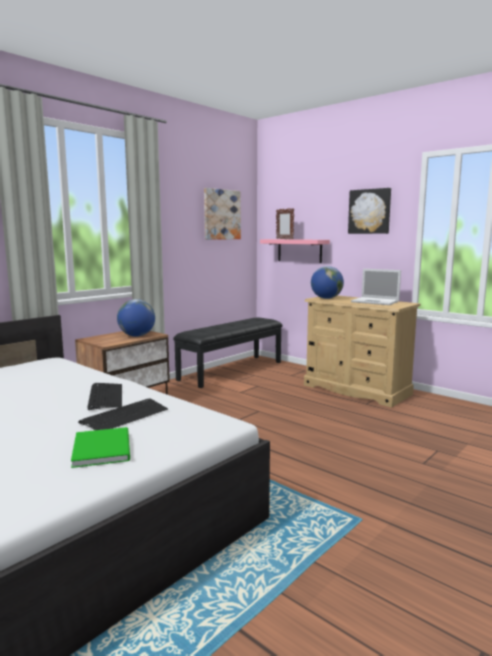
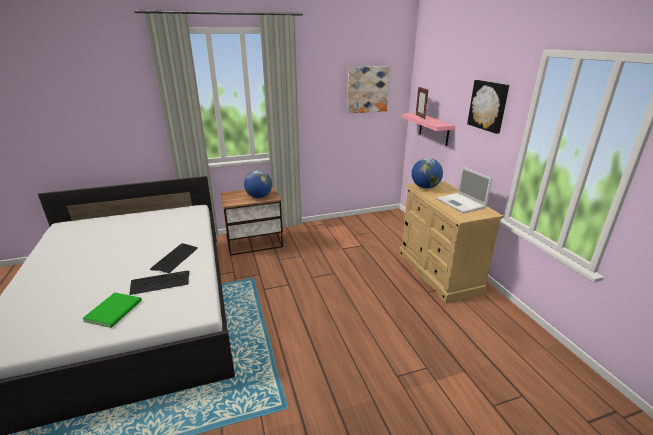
camera: 30 degrees right, 15 degrees up
(231, 370) = (360, 222): black bench -> none

